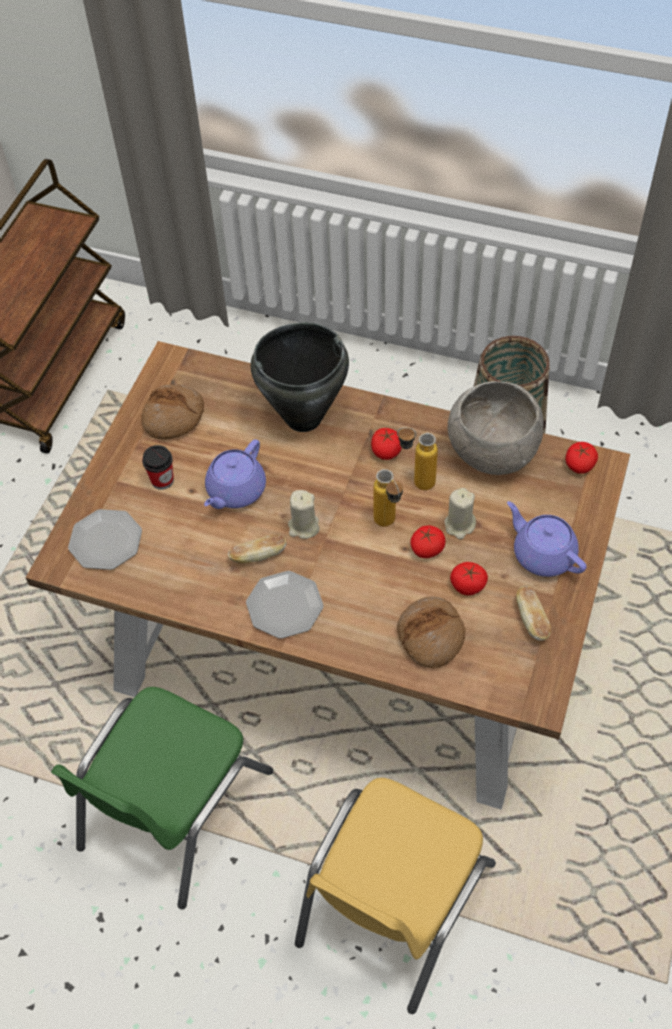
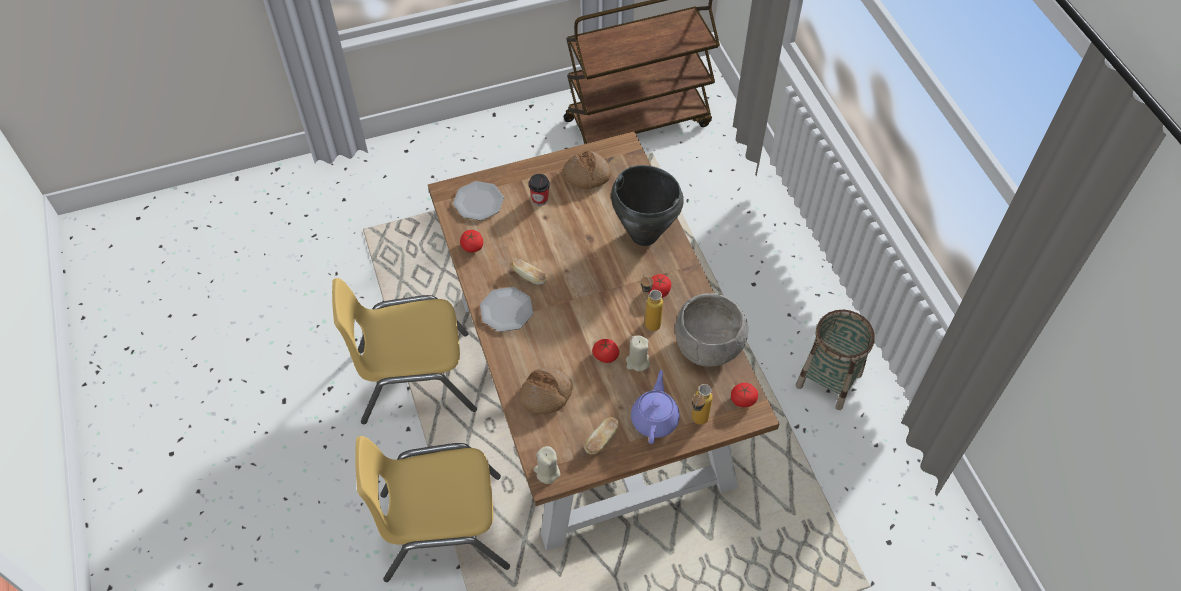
camera: 50 degrees right, 0 degrees up
(173, 809) = (415, 378): green chair -> yellow chair
(235, 491) = (563, 237): purple teapot -> none
(303, 527) = (567, 285): beige candle -> beige candle (547, 472)
(388, 525) = (605, 326): bottle -> bottle (697, 423)
(468, 585) = (597, 392): tomato -> tomato (472, 246)

